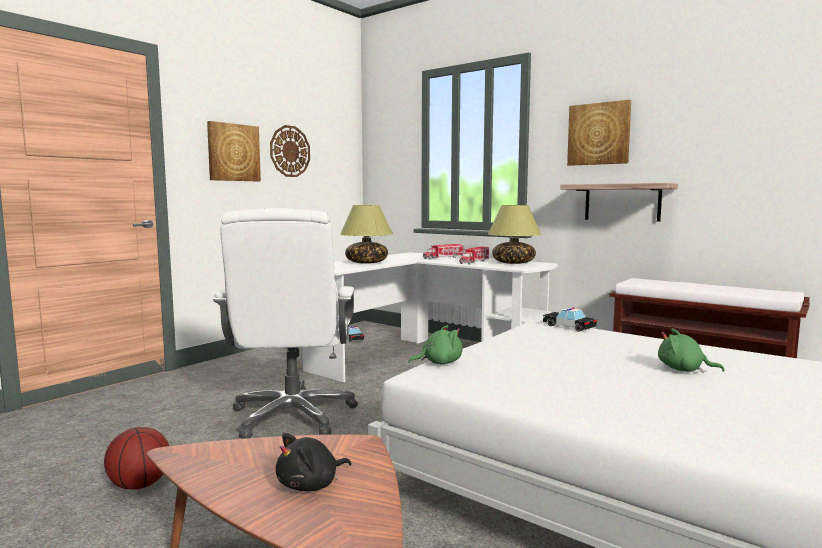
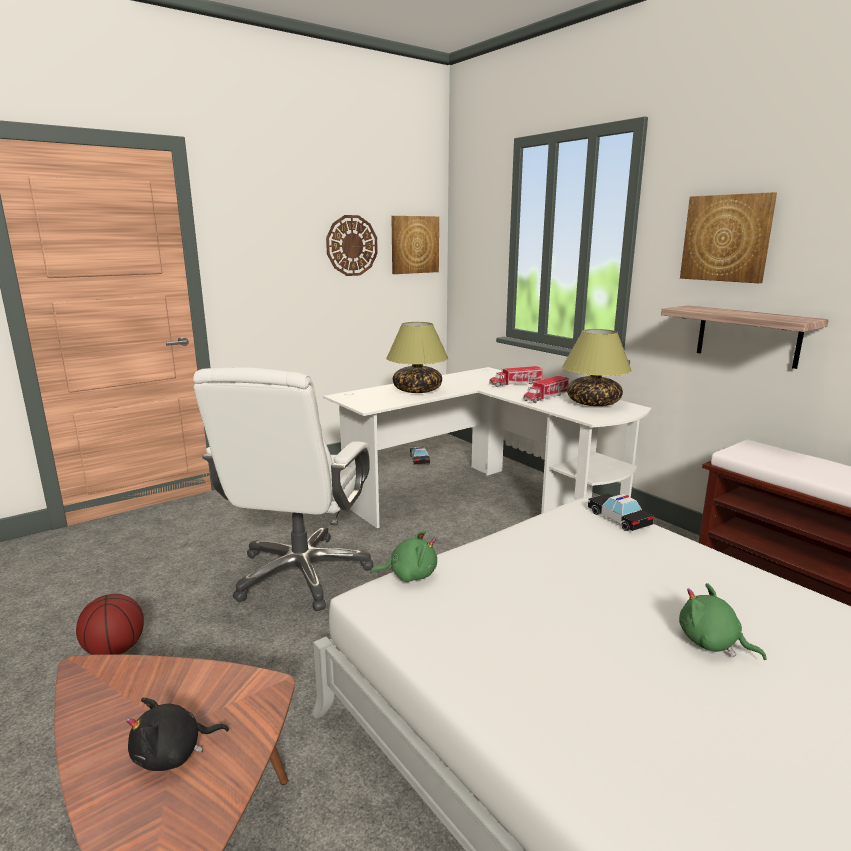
camera: 15 degrees right, 10 degrees up
(233, 152) = (281, 253): picture -> picture (414, 244)

